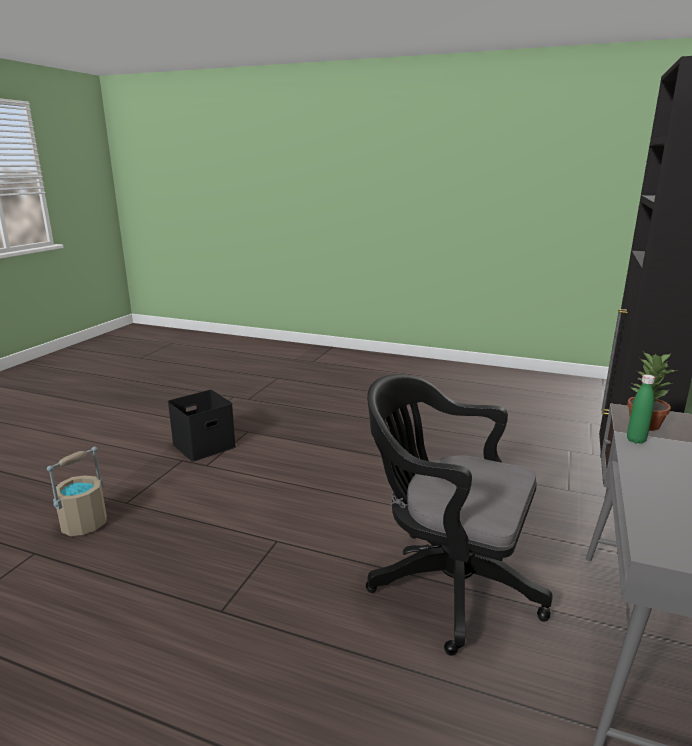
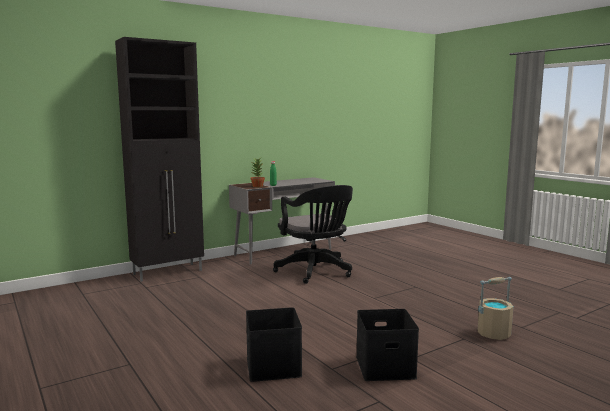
camera: 145 degrees left, 10 degrees down
(296, 420) = (272, 366): none -> black storage box

